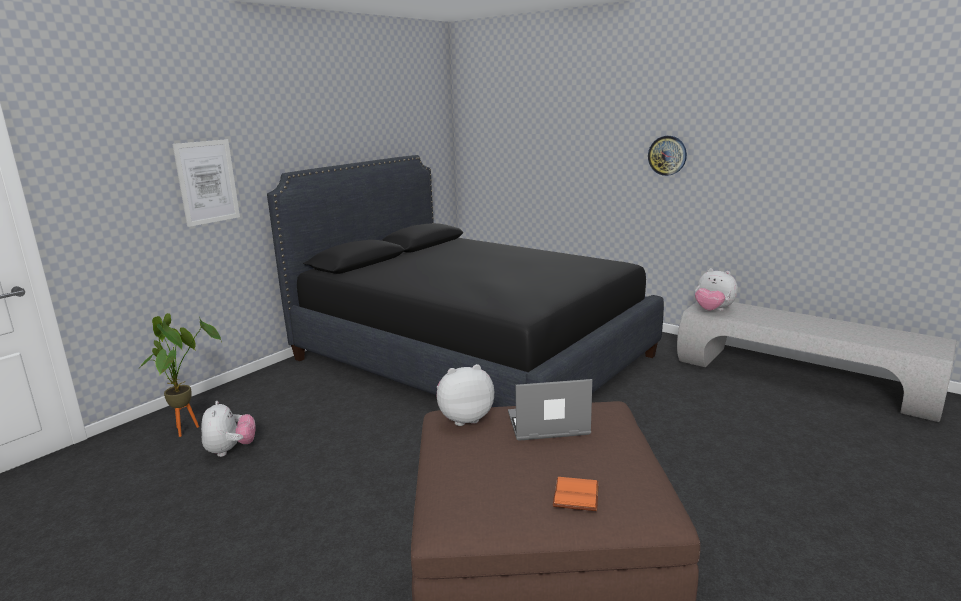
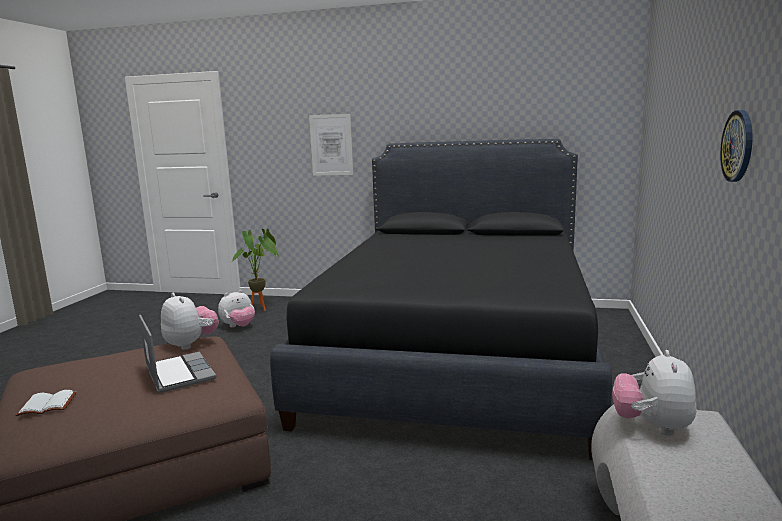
camera: 65 degrees right, 5 degrees down
(577, 496) = (46, 406): orange book -> white book

